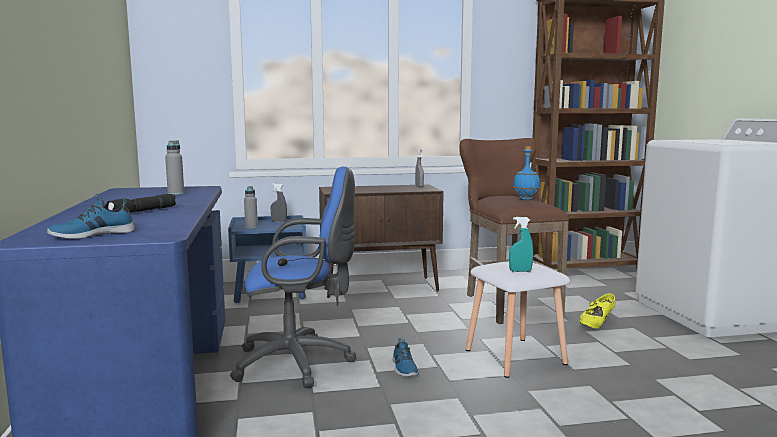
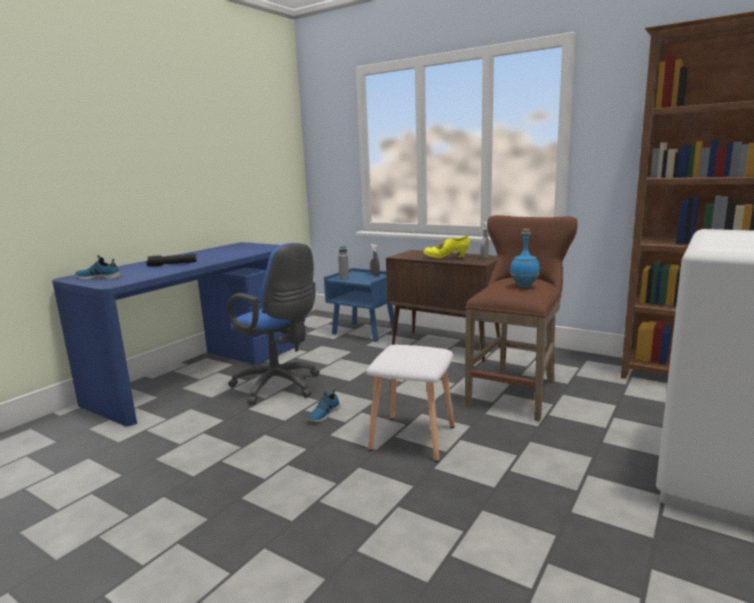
camera: 45 degrees right, 5 degrees up
(176, 194) = (243, 251): grey bottle -> none
(520, 271) = (395, 358): turquoise spray bottle -> none
(596, 325) = (556, 440): yellow shoe -> yellow shoe (446, 258)

